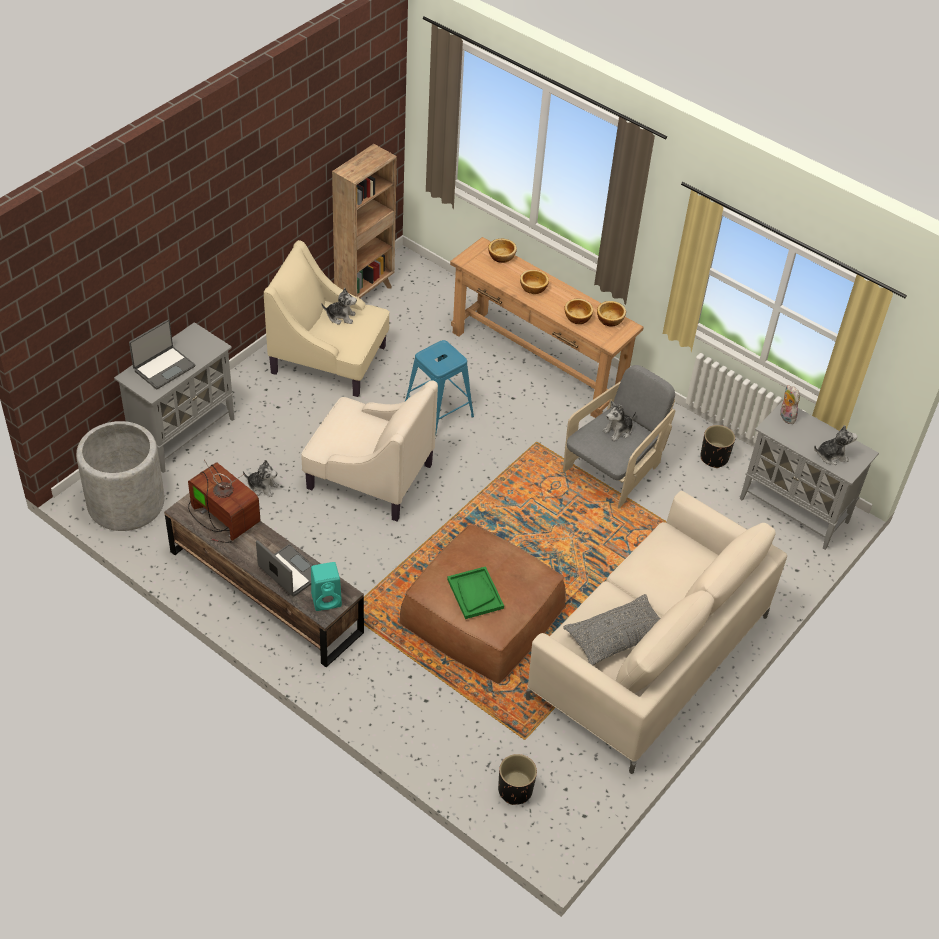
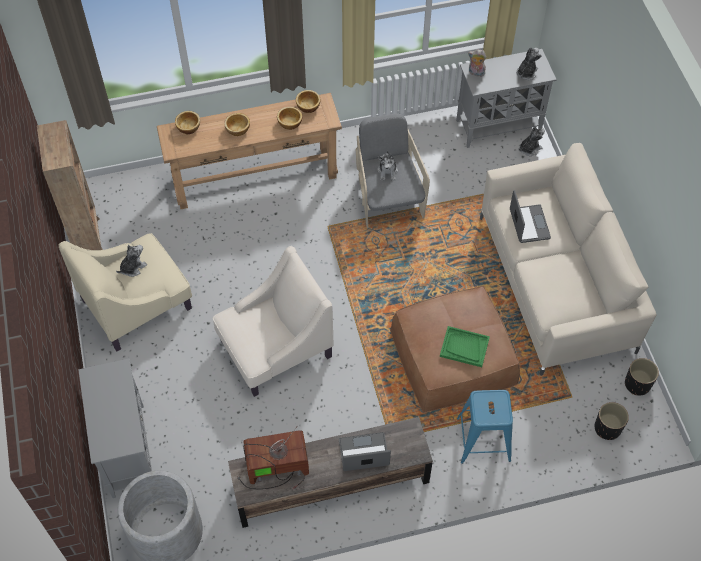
camera: 50 degrees left, 10 degrees up
(164, 368) = (112, 420): laptop -> laptop (528, 224)
(262, 487) = (228, 425): plush toy -> plush toy (529, 148)
(327, 599) = (407, 443): turquoise speaker -> none
(438, 412) = (250, 267): blue stool -> blue stool (483, 439)
(616, 637) = (571, 288): grey pillow -> none
(714, 458) = (422, 137): black planter -> black planter (637, 384)

